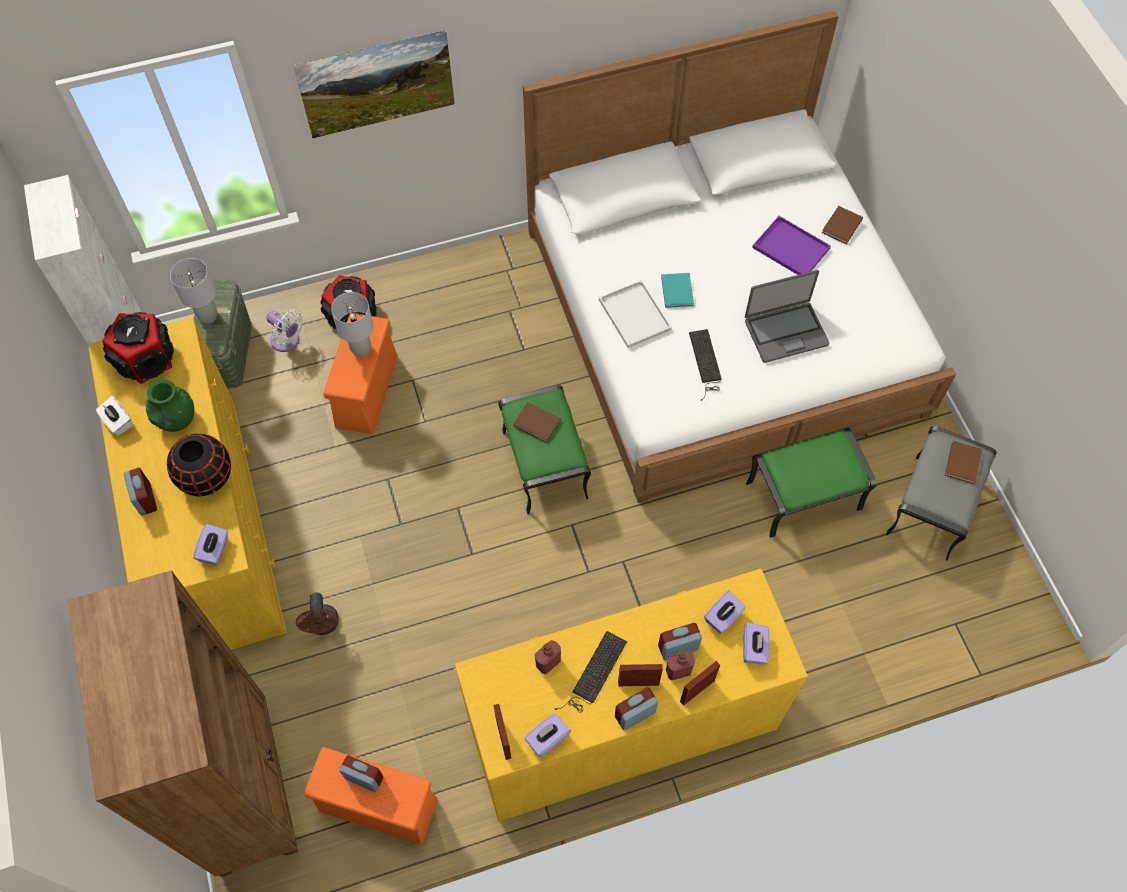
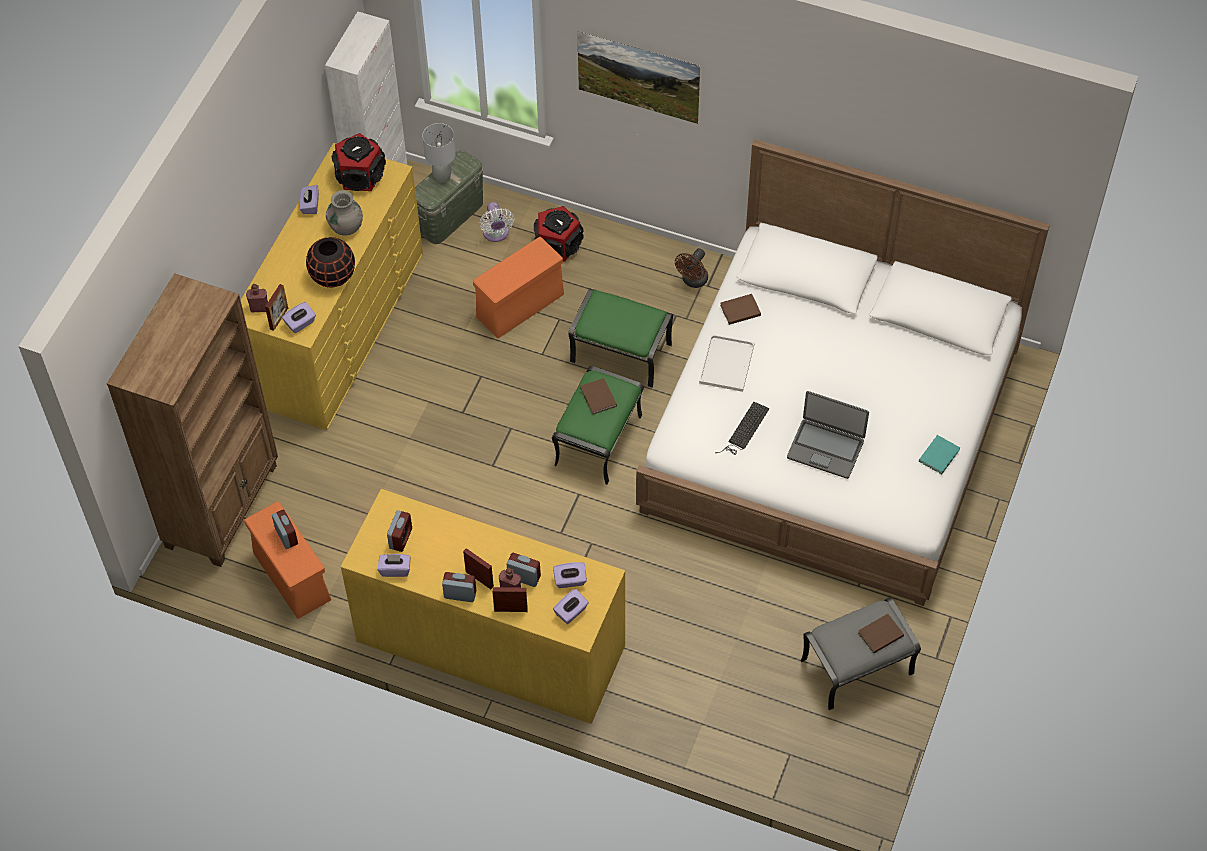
camera: 40 degrees right, 5 degrees down
(118, 422) = (310, 205): white tissue box -> purple tissue box
(145, 499) = (286, 265): alarm clock -> alarm clock (400, 538)
(177, 419) = (346, 227): green vase -> grey vase
(324, 626) = (354, 443): brown fan -> brown fan (693, 281)
(361, 349) = (524, 267): grey table lamp -> none
(503, 739) = (369, 550): picture frame -> picture frame (279, 318)
(548, 663) = (436, 528): red bottle -> red bottle (259, 308)
(594, 674) = (457, 554): keyboard -> none
(677, 290) = (775, 367): turquoise book -> turquoise book (940, 455)
(792, 248) = (894, 394): purple tray -> none
(804, 495) = (767, 592): green ottoman -> green ottoman (622, 353)
(840, 226) = (949, 403): brown book -> brown book (739, 310)

